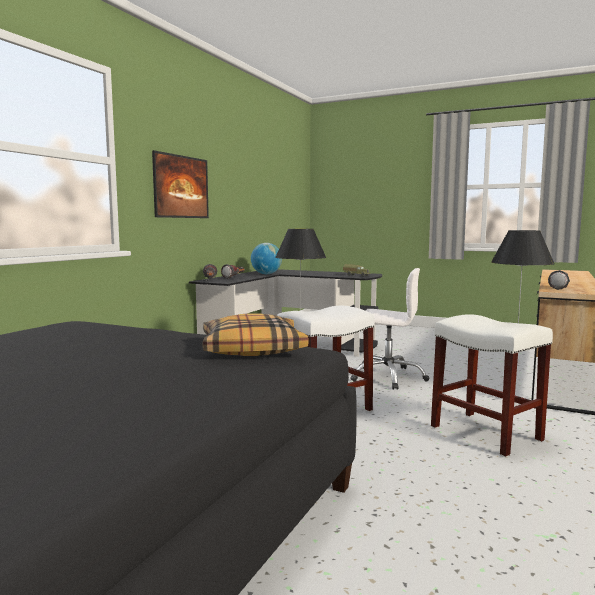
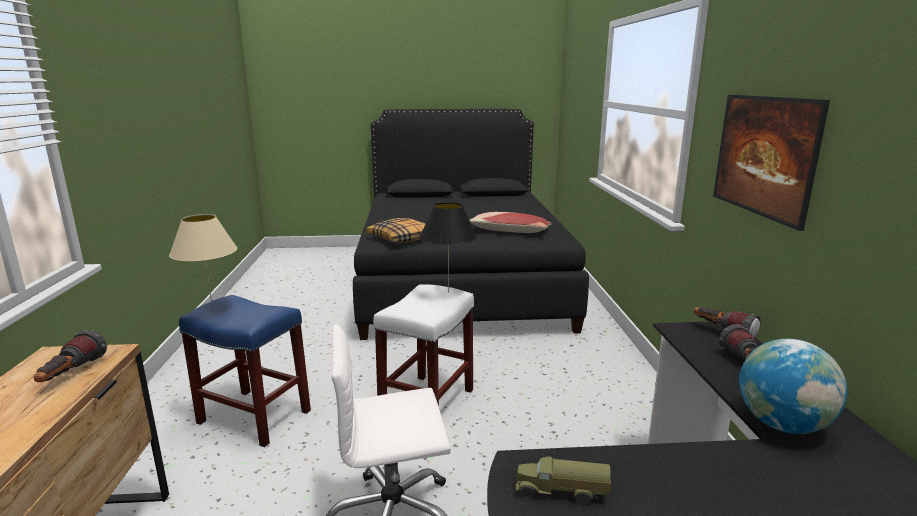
camera: 150 degrees right, 10 degrees up
(79, 338) = (509, 231): none -> pillow
(484, 433) = (255, 417): white stool -> blue stool
(518, 323) = (213, 311): black table lamp -> beige table lamp

